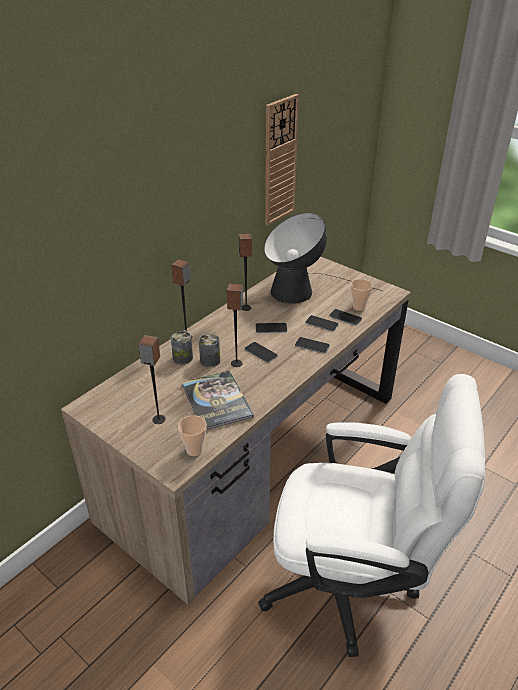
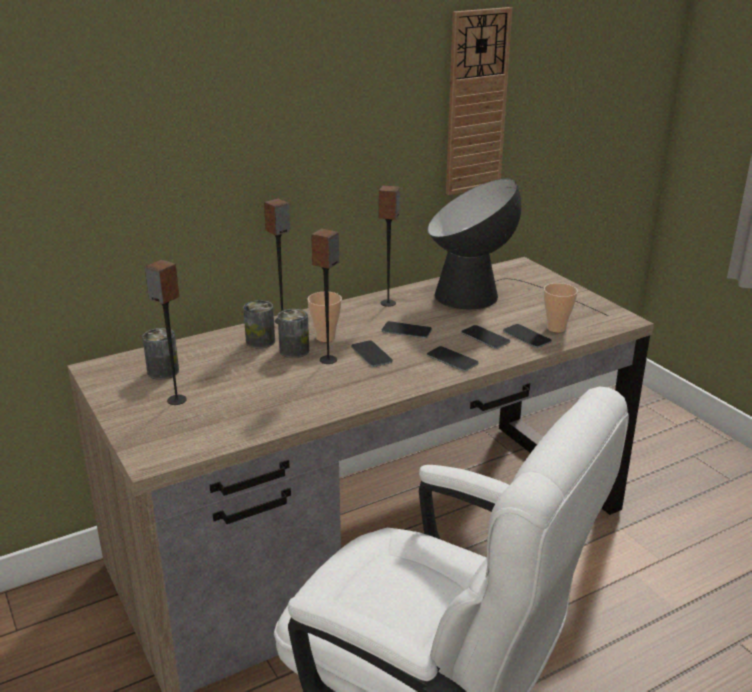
camera: 20 degrees right, 10 degrees down
(133, 398) = (163, 371): none -> can
(194, 450) = (196, 443): cup -> cup (325, 337)
(216, 401) = (269, 395): book -> none

